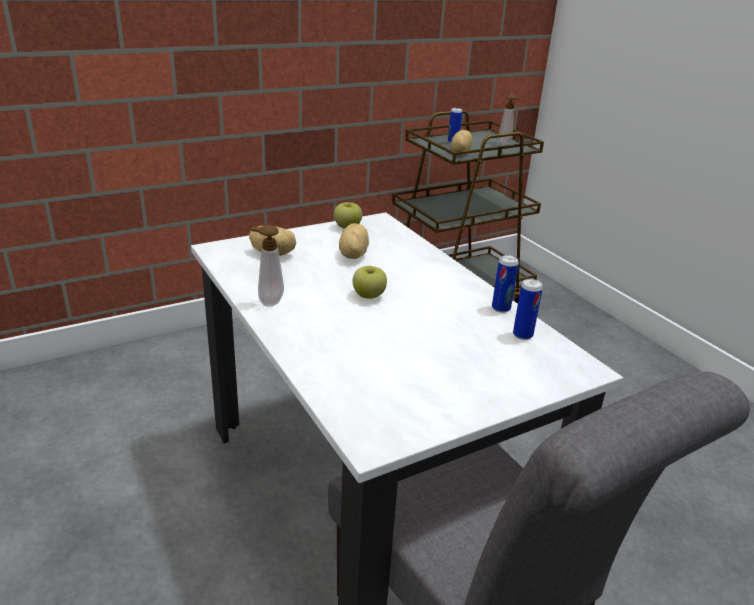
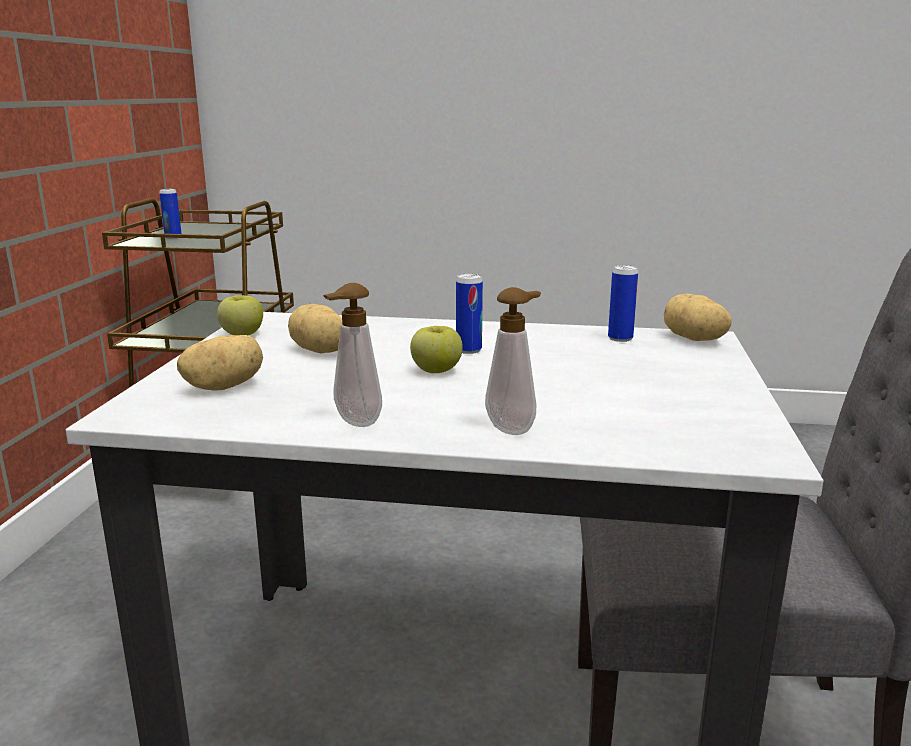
camera: 50 degrees left, 10 degrees down
(459, 152) = (204, 242): potato -> potato (693, 339)
(501, 308) = (557, 331): can -> can (468, 350)
(506, 143) = (232, 227): soap dispenser -> soap dispenser (513, 428)

